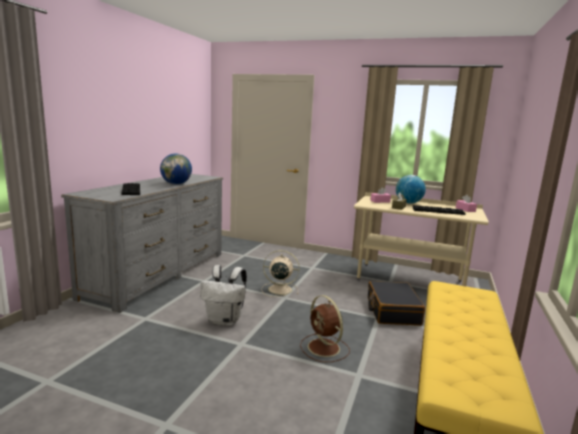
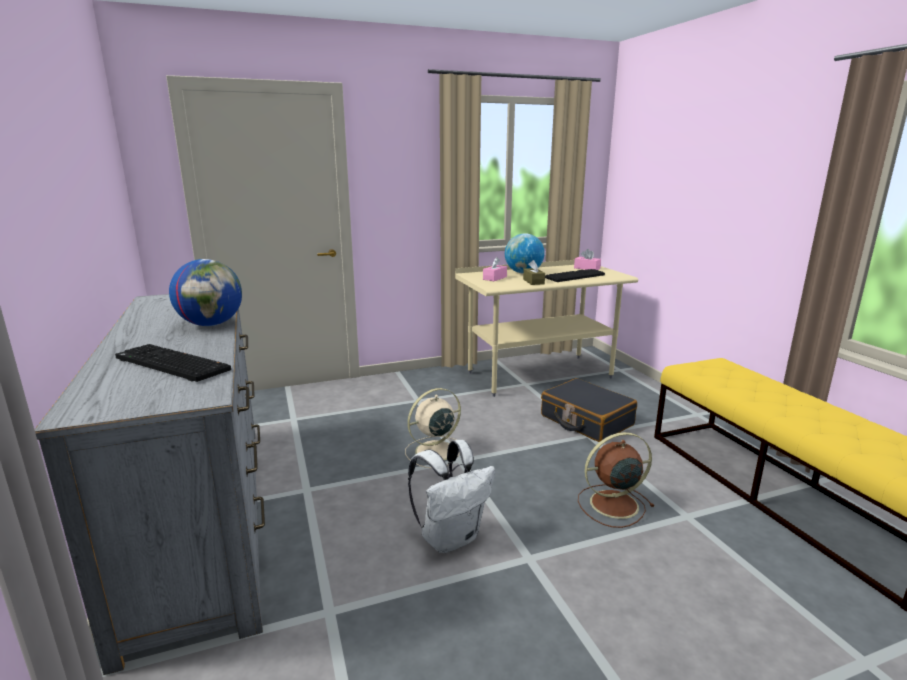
camera: 40 degrees left, 5 degrees up
(324, 348) = (612, 504): brown fan -> brown fan turned 150 degrees clockwise

